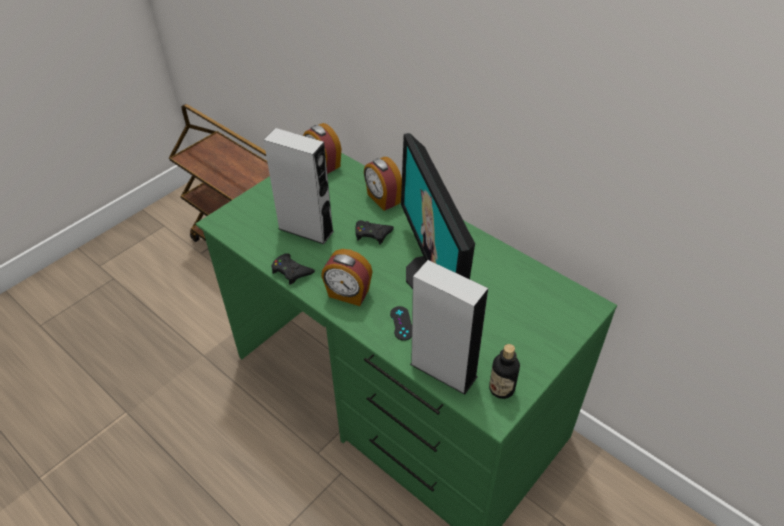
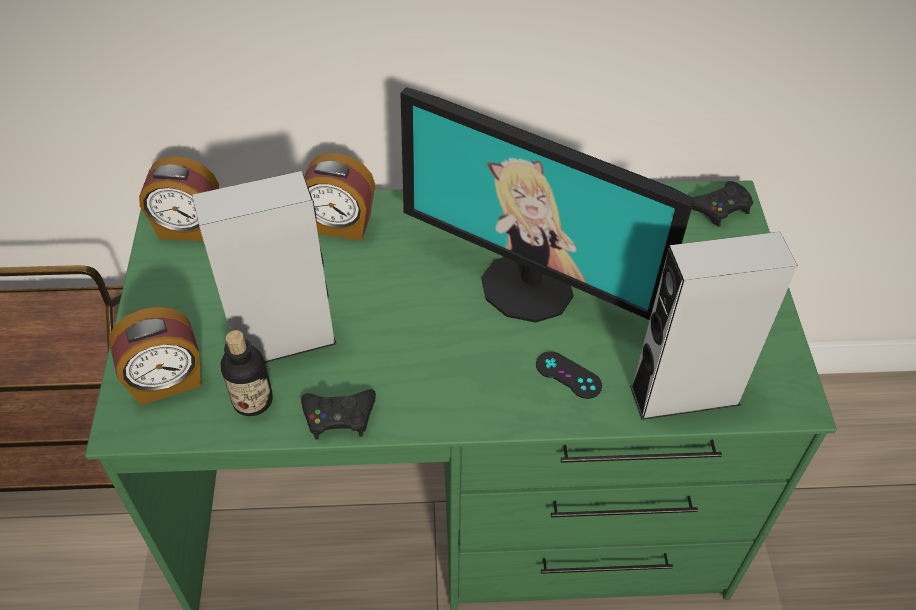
camera: 45 degrees left, 5 degrees up
(348, 294) = (457, 388): alarm clock -> alarm clock (167, 382)
(372, 234) = (386, 283): black game controller -> black game controller (719, 207)
(501, 388) = (765, 366): bottle -> bottle (253, 400)

